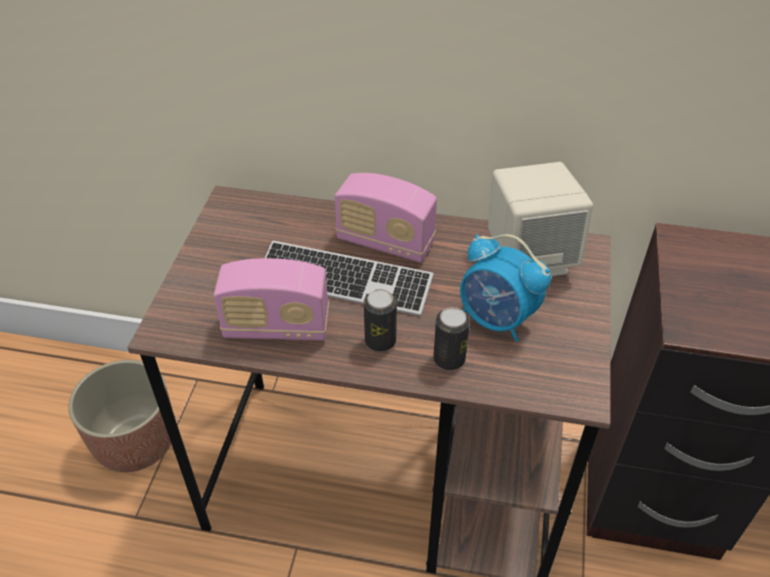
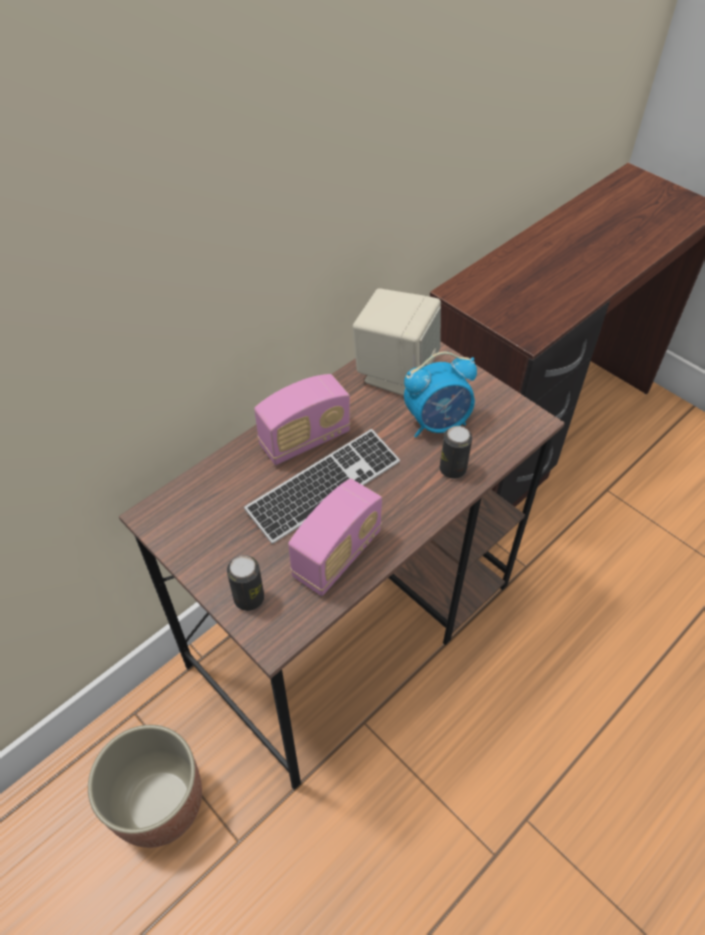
camera: 55 degrees left, 5 degrees up
(380, 341) = (404, 498): can -> can (249, 598)

